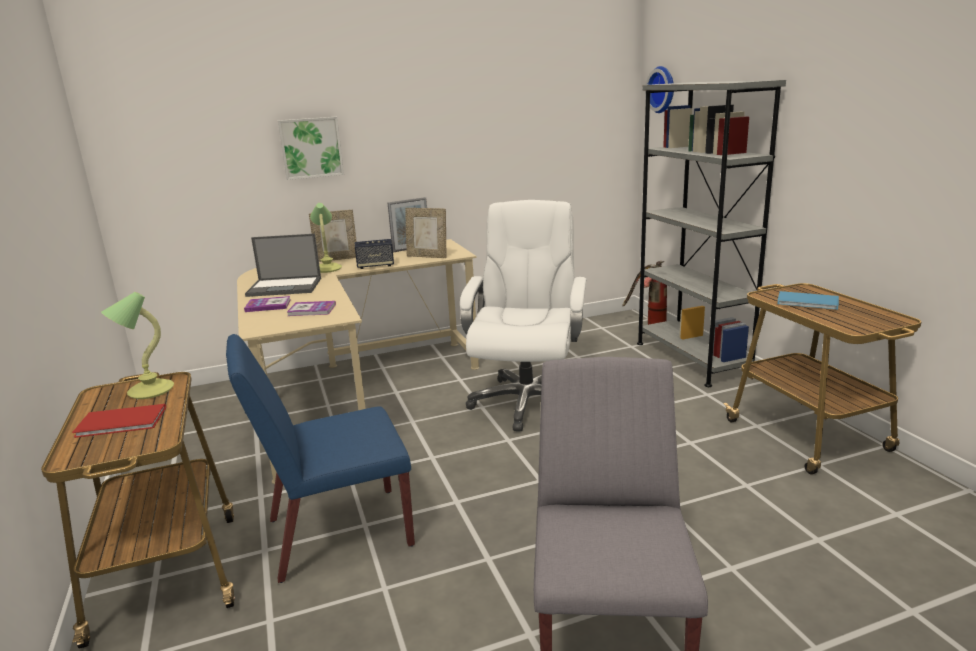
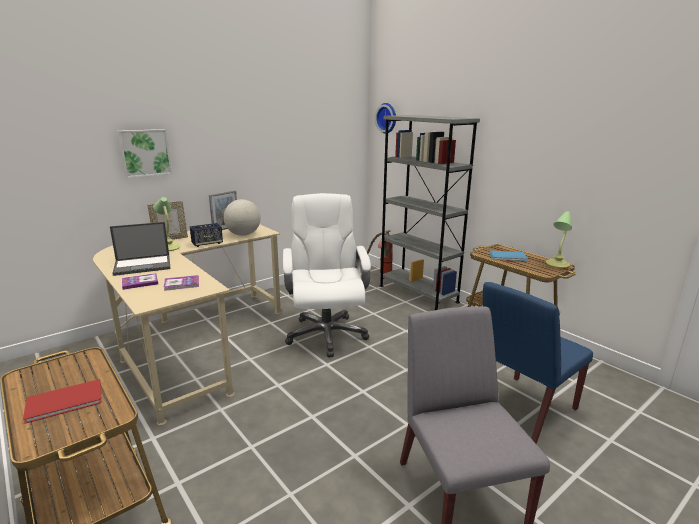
camera: 20 degrees left, 0 degrees up
(149, 391) = (72, 368): table lamp -> table lamp (557, 264)
(337, 533) = (232, 457): blue chair -> blue chair (522, 410)
(427, 256) = (243, 234): picture frame -> globe

